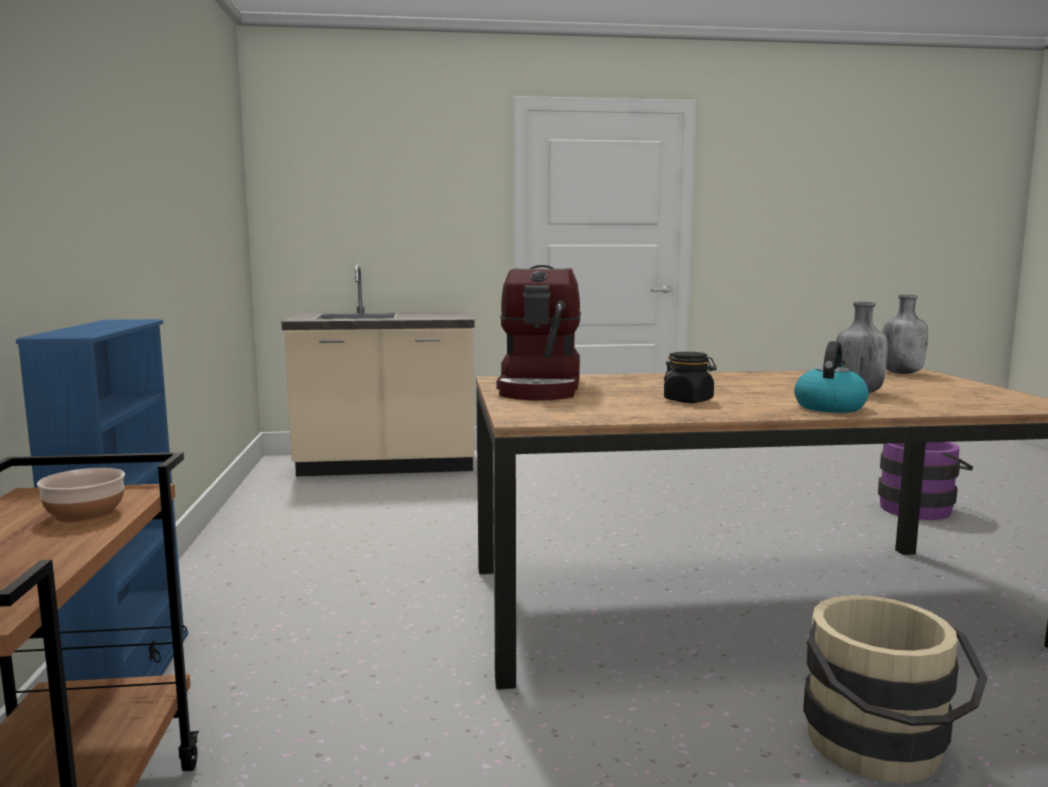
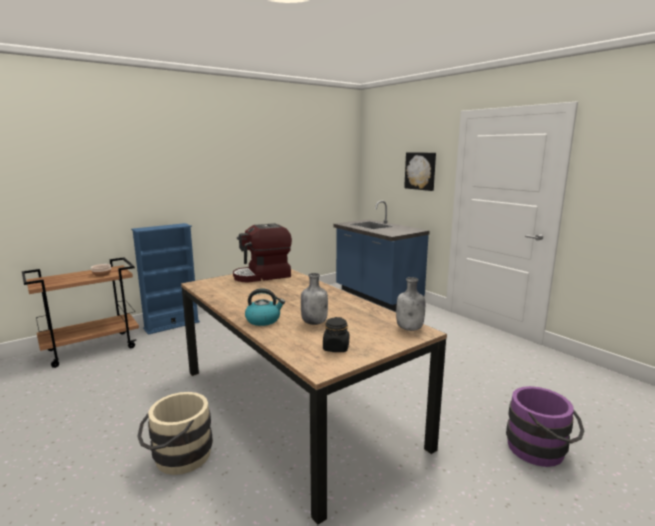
camera: 60 degrees right, 5 degrees up
(387, 466) = (377, 297): beige counter -> blue counter
(433, 202) = (420, 171): none -> picture
(688, 400) = (256, 297): black jar -> black jar (336, 348)

